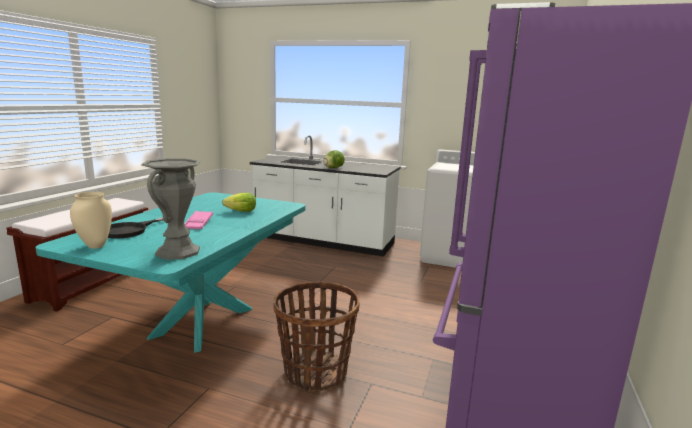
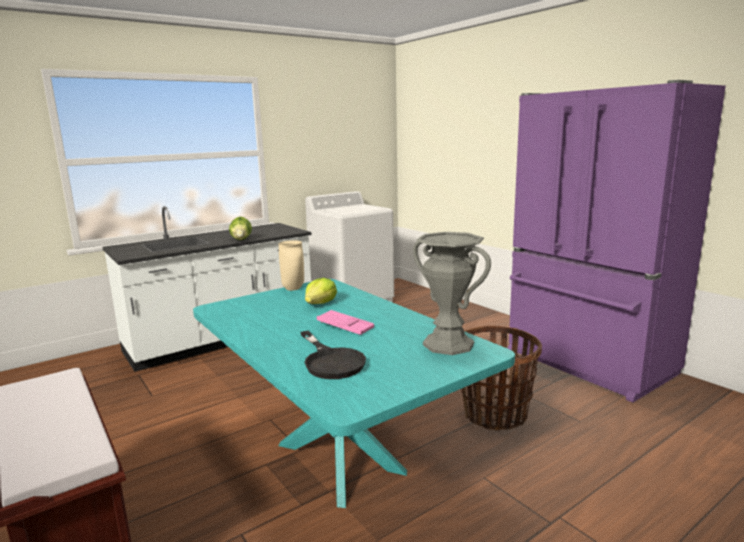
camera: 55 degrees left, 0 degrees up
(96, 246) = (385, 384): beige vase -> beige vase (294, 288)

